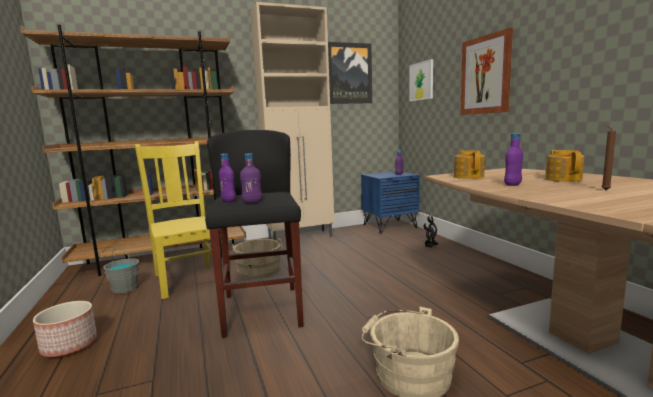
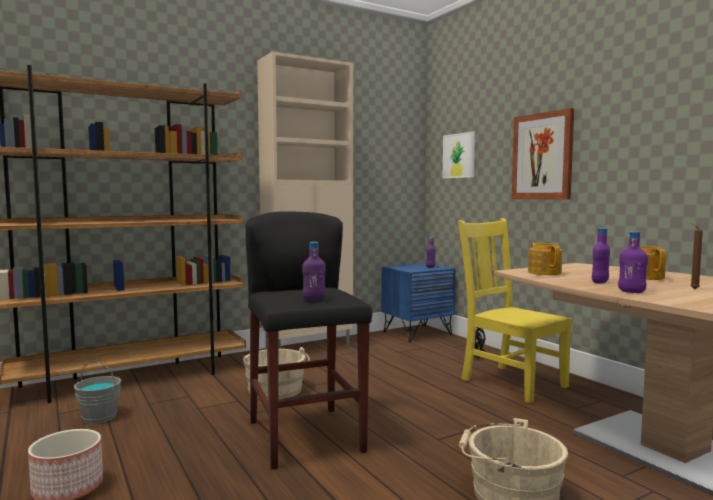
camera: 10 degrees left, 5 degrees down
(188, 278) = (182, 402): yellow chair -> yellow chair (510, 382)
(228, 201) = (283, 298): purple bottle -> purple bottle (631, 292)
(349, 73) = (370, 141): picture -> none

